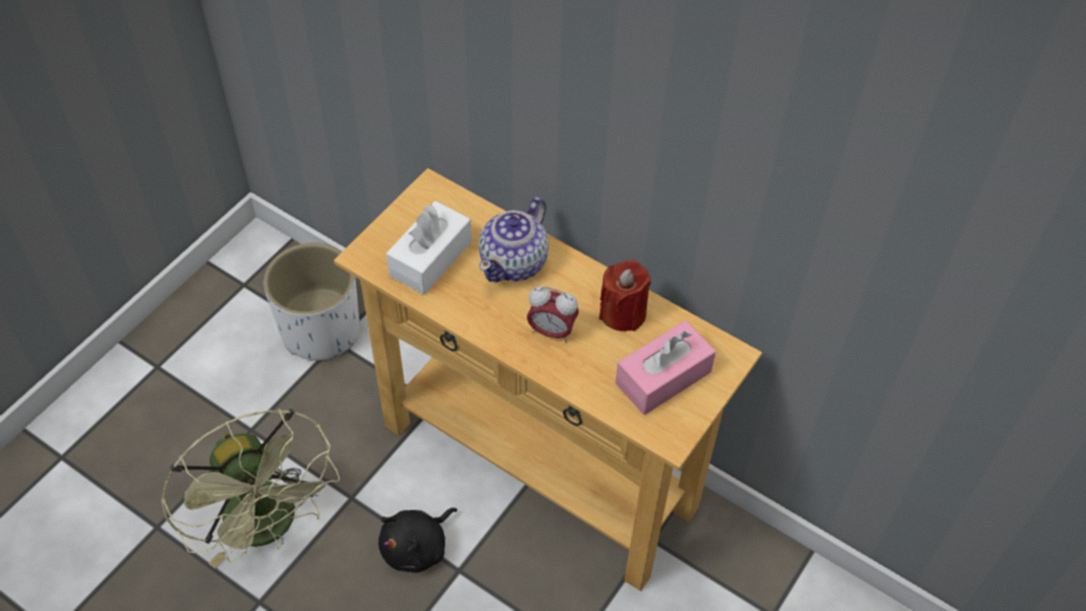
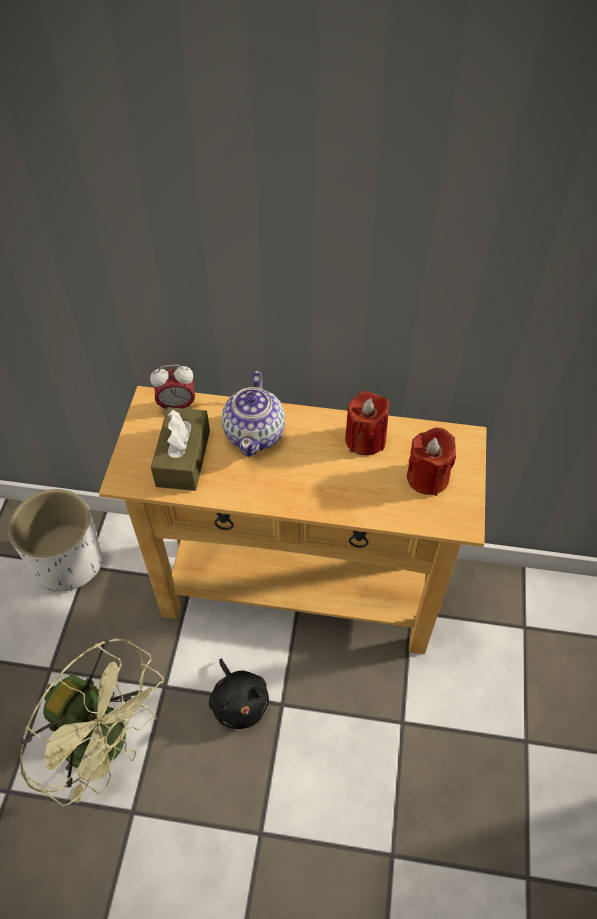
camera: 25 degrees left, 0 degrees up
(417, 547) = (239, 701): black plush toy -> black plush toy turned 45 degrees counterclockwise
(430, 258) = (183, 458): white tissue box -> brown tissue box
(551, 331) = (318, 477): alarm clock -> alarm clock (177, 406)
(663, 377) = (427, 477): pink tissue box -> red candle

